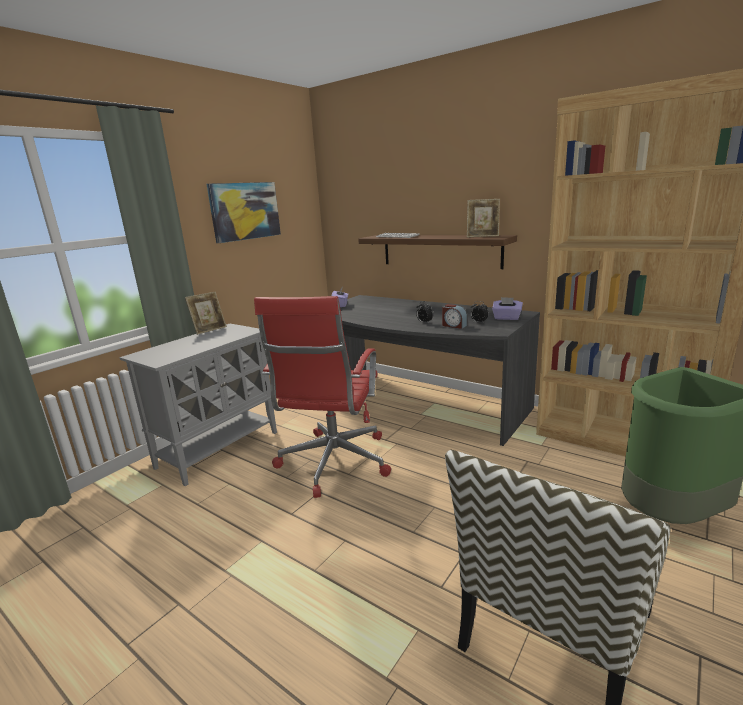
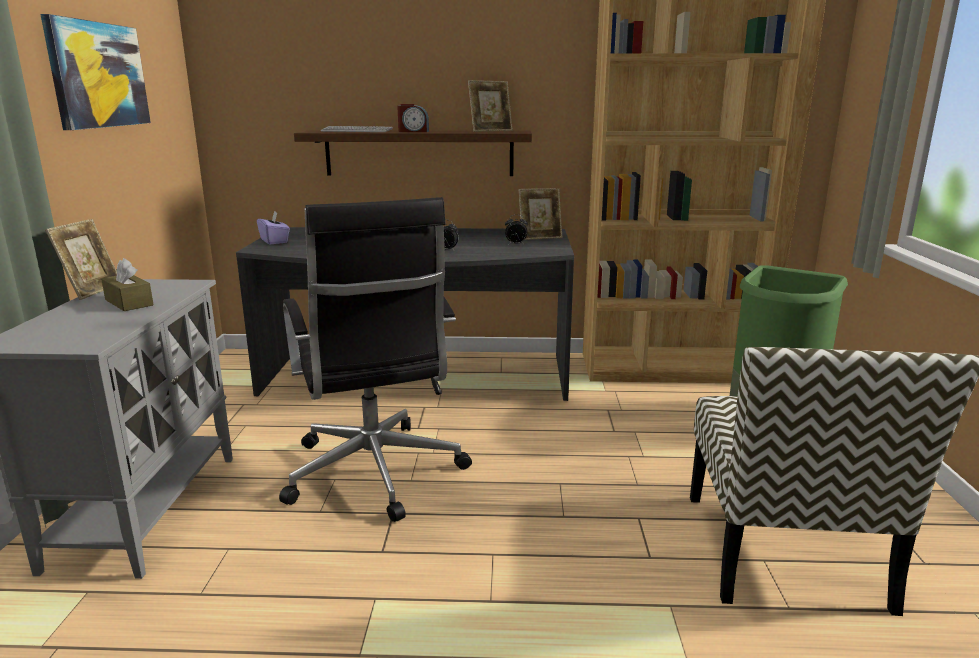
camera: 35 degrees left, 0 degrees up
(211, 339) = (129, 302): none -> brown tissue box
(333, 463) = (375, 474): red office chair -> black office chair
(454, 325) = (491, 250): alarm clock -> alarm clock (413, 131)
(506, 318) = (540, 237): purple tissue box -> picture frame

